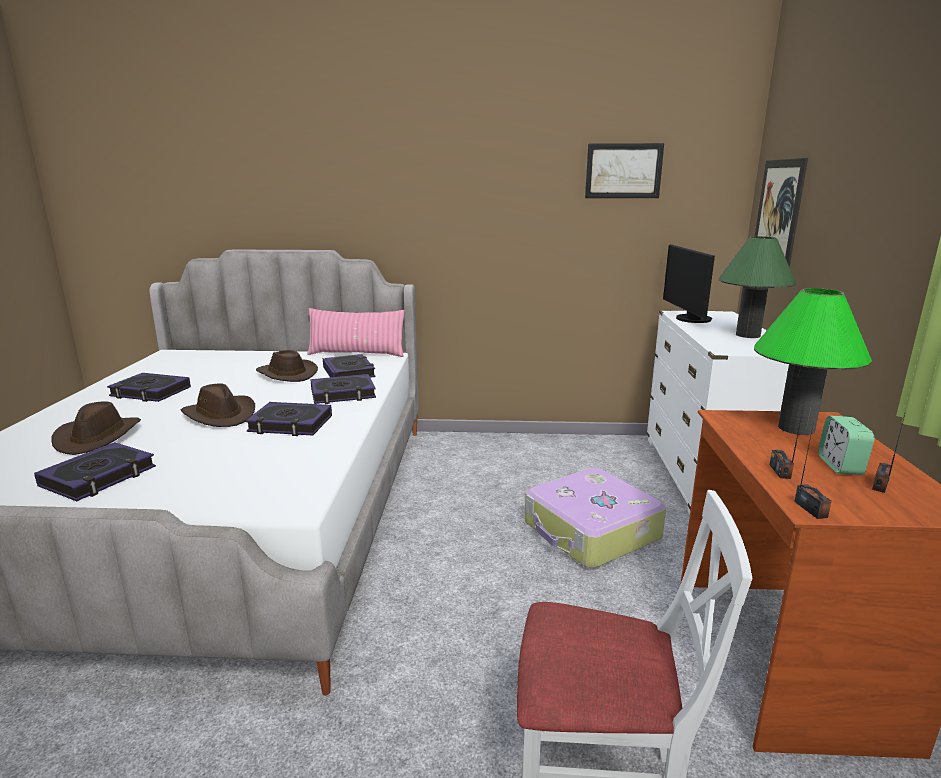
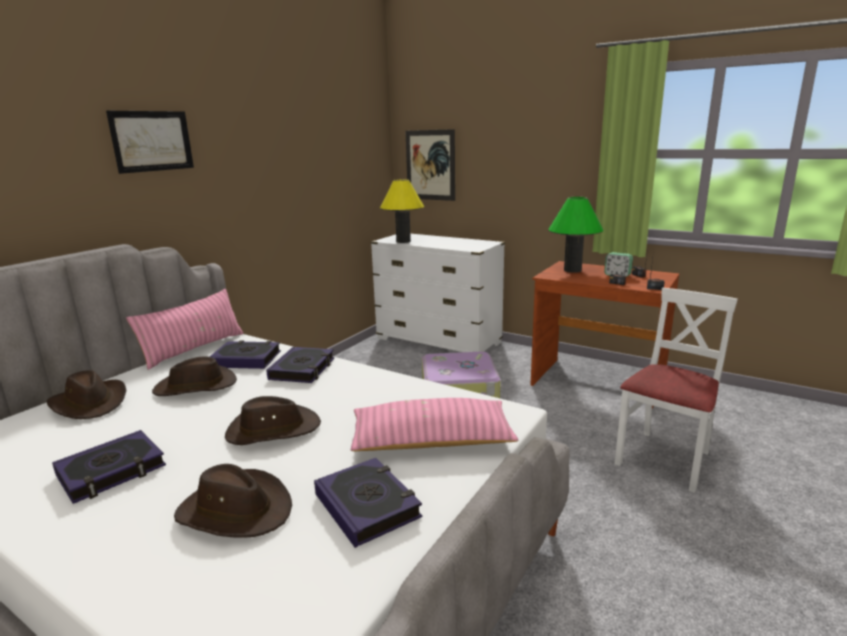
camera: 60 degrees left, 0 degrees up
(216, 477) = (431, 440): none -> pink pillow
(245, 359) = (90, 403): none -> brown hat
(290, 424) = (347, 399): book -> none
(623, 171) = (333, 140): picture -> picture (152, 141)
(689, 319) = (403, 241): monitor -> yellow table lamp
(748, 335) = (453, 241): green table lamp -> none

